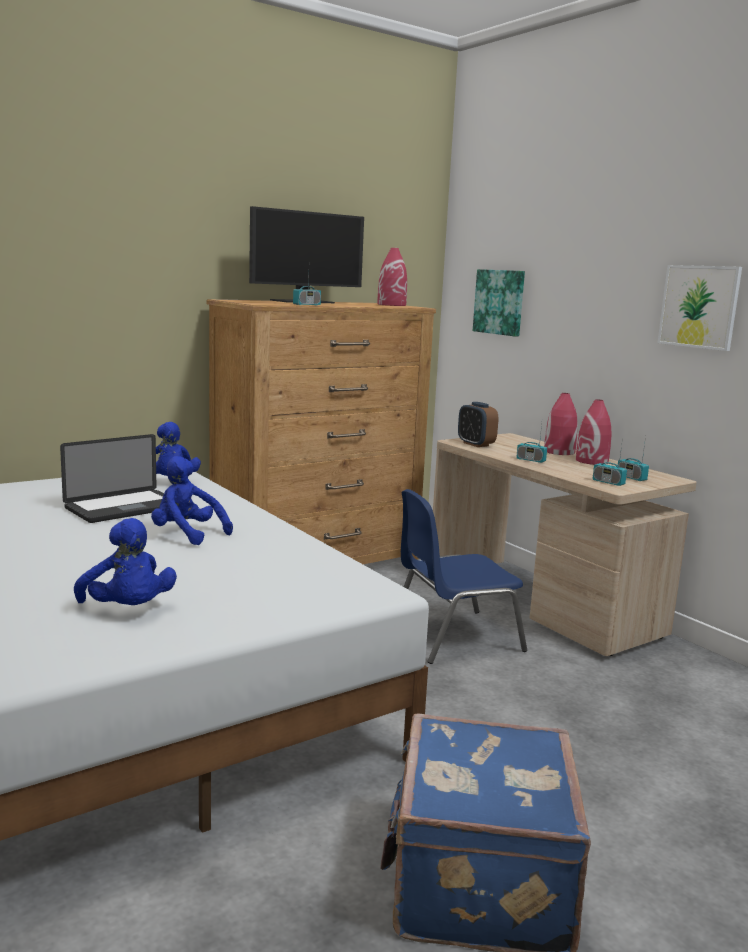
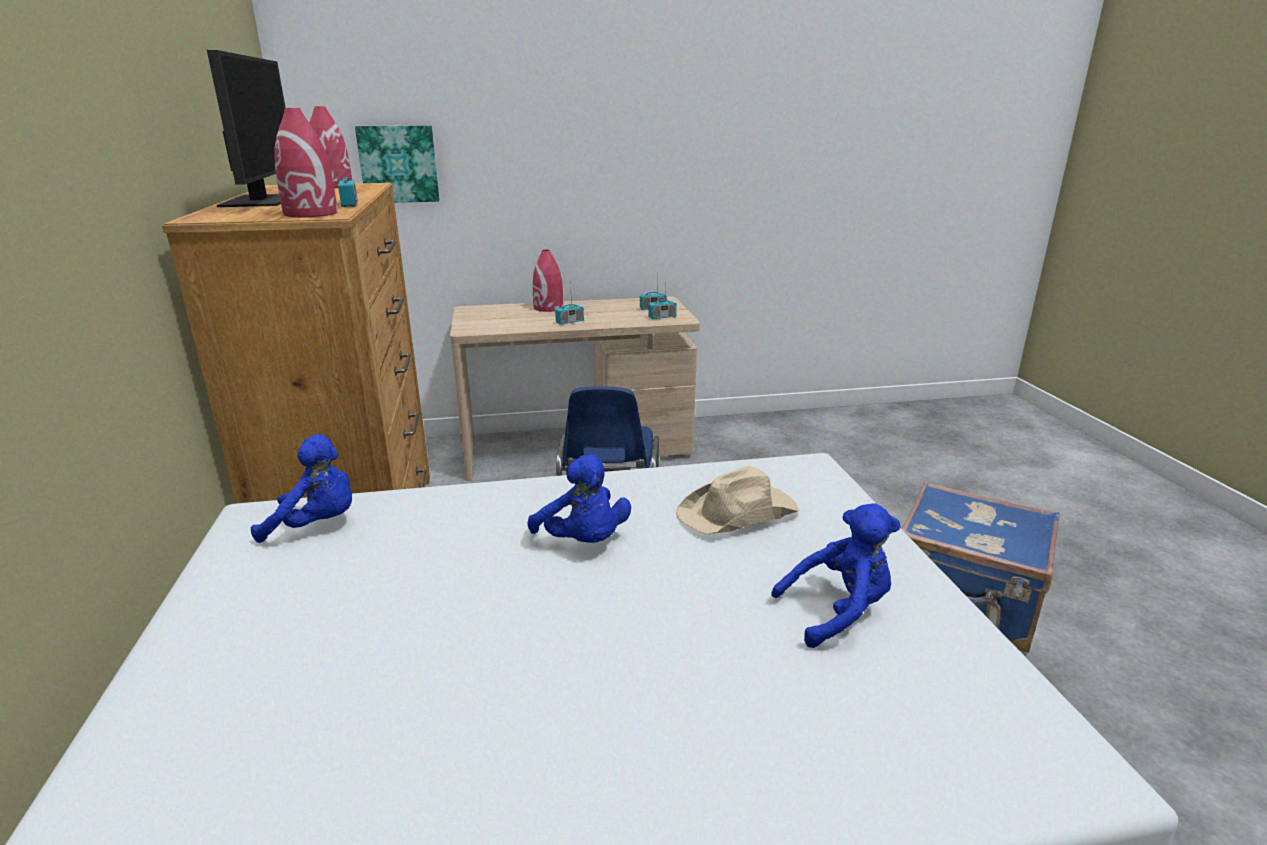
camera: 65 degrees left, 10 degrees up
(124, 508) = (421, 578): laptop -> none
(187, 534) = (583, 542): blue plush toy -> blue plush toy turned 90 degrees counterclockwise
(262, 572) = (739, 513): none -> beige hat
(475, 444) = (488, 326): alarm clock -> none
(592, 461) = (591, 306): red vase -> red vase (311, 213)
(699, 306) = (651, 150): picture -> none

